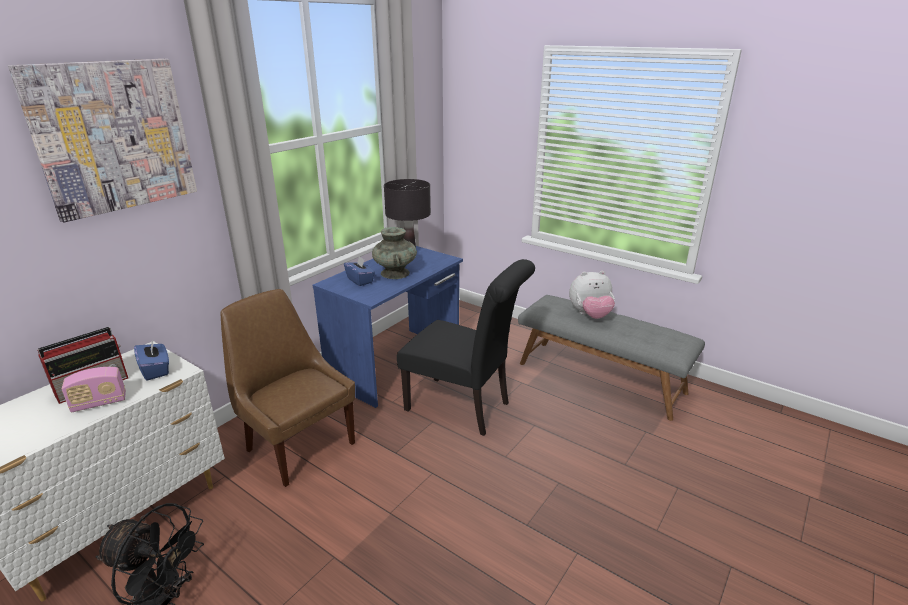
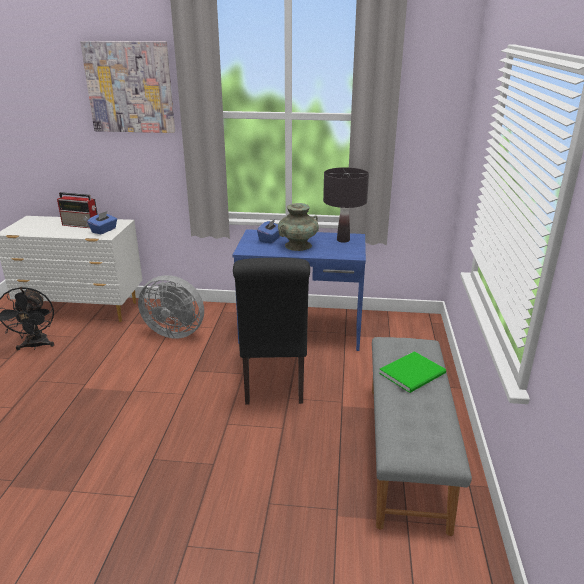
camera: 60 degrees right, 0 degrees up
(99, 403) = (66, 231): radio -> none
(298, 445) = (175, 331): brown chair -> grey fan
(590, 315) = (414, 373): plush toy -> green book

